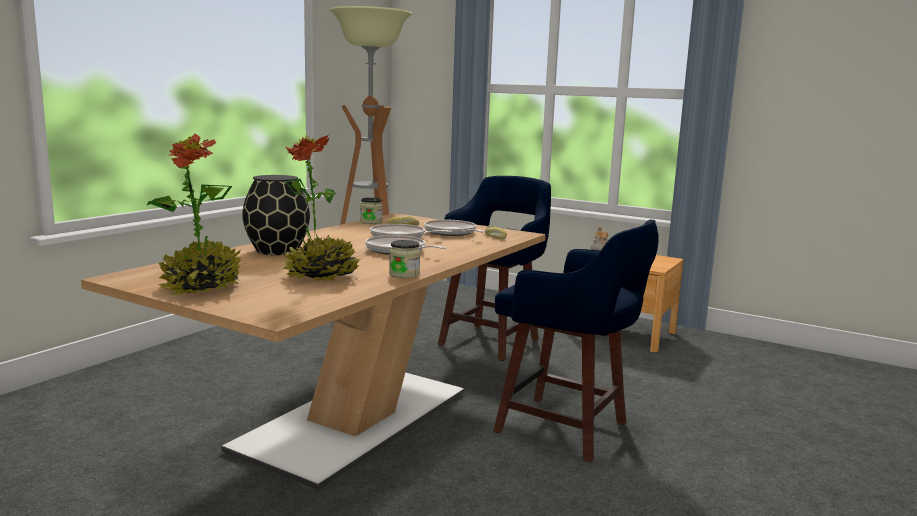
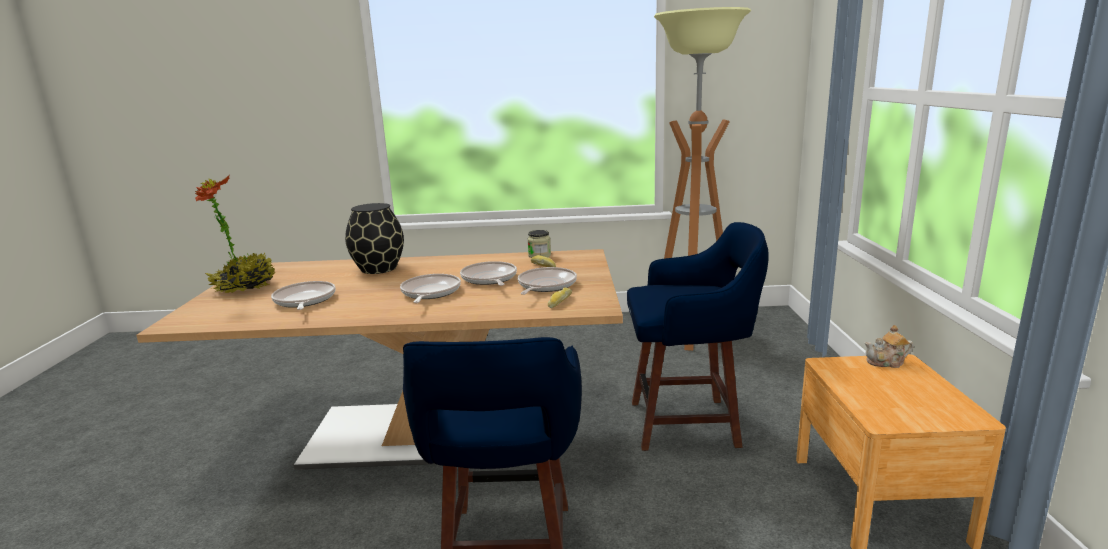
camera: 60 degrees right, 5 degrees up
(321, 276) = (304, 301): potted plant -> frying pan
(404, 274) = (337, 318): jar -> none

